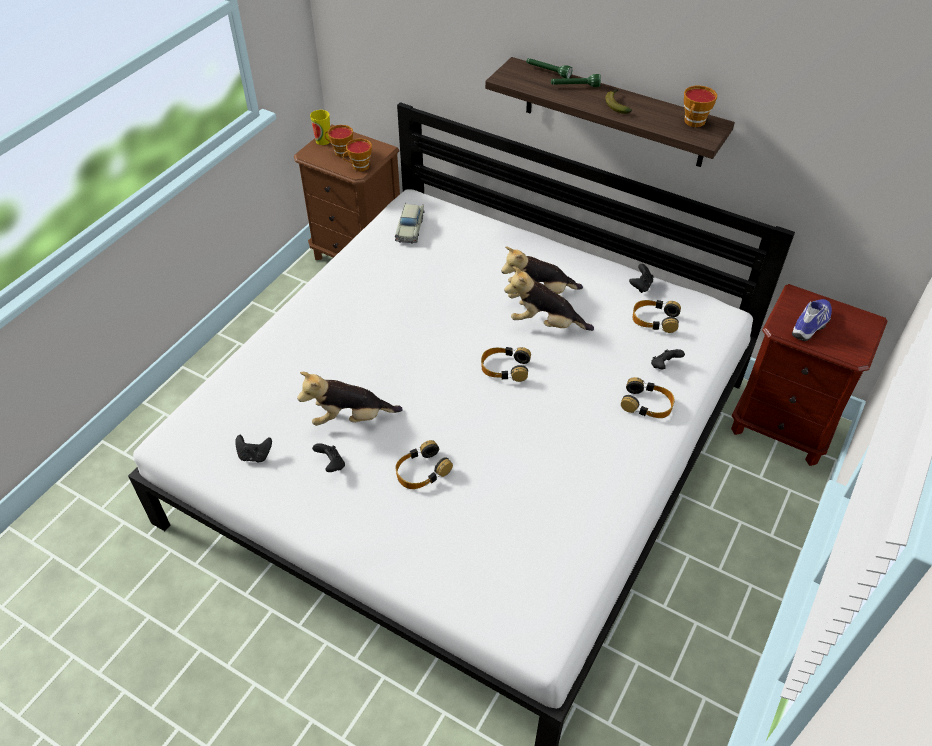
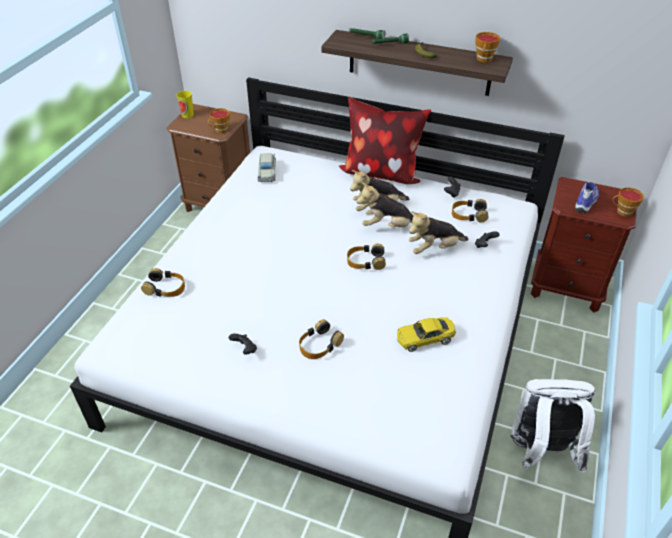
camera: 10 degrees left, 5 degrees down
(255, 455) = (180, 351): black game controller -> none
(340, 152) = (203, 121): cup -> cup (622, 212)
(350, 418) = (252, 313): plush toy -> plush toy (434, 248)
(554, 481) = (425, 338): none -> yellow toy car
(555, 246) = (381, 172): none -> pillow
(647, 404) = (479, 274): headphones -> headphones (165, 288)
(689, 639) = (541, 450): none -> white backpack

